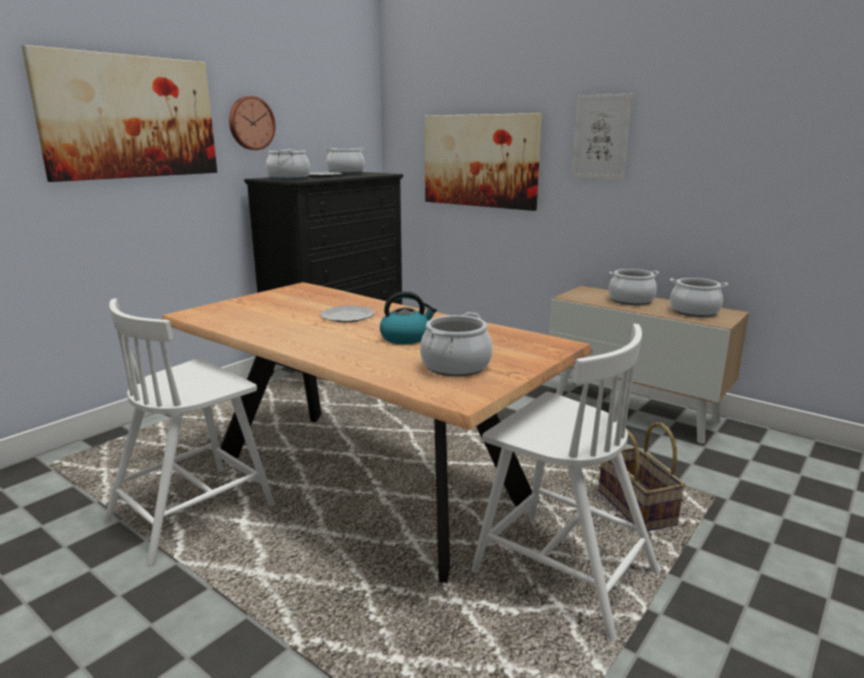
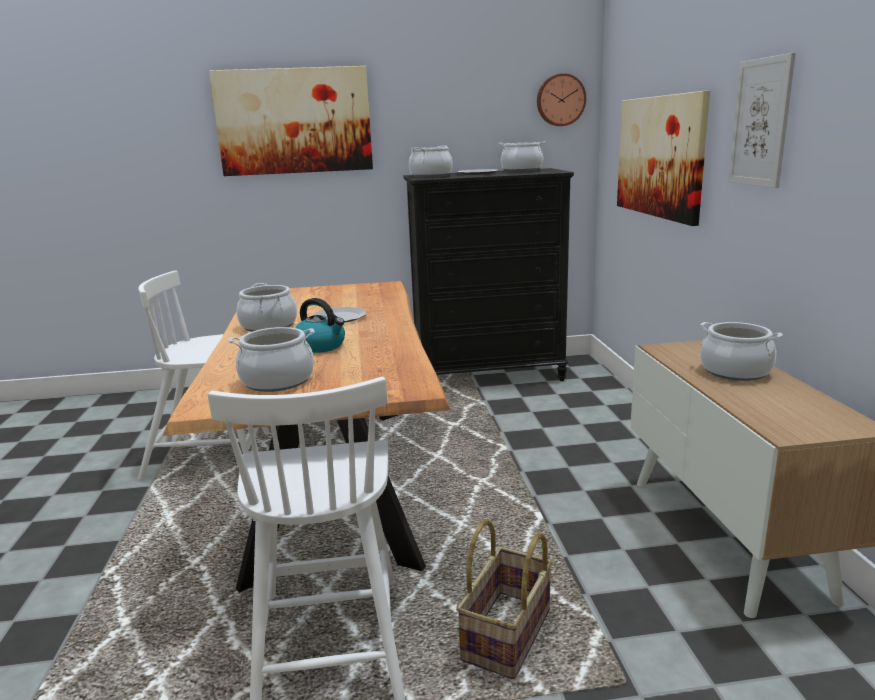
camera: 45 degrees right, 0 degrees up
(250, 123) = (416, 120): wall clock -> wall clock (560, 100)
(694, 311) = (791, 408): cooking pot -> cooking pot (269, 326)

